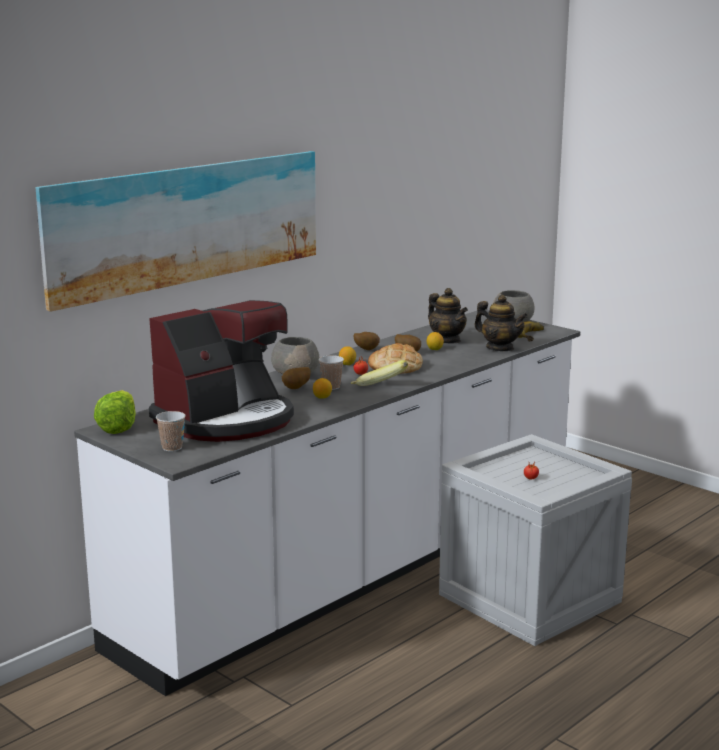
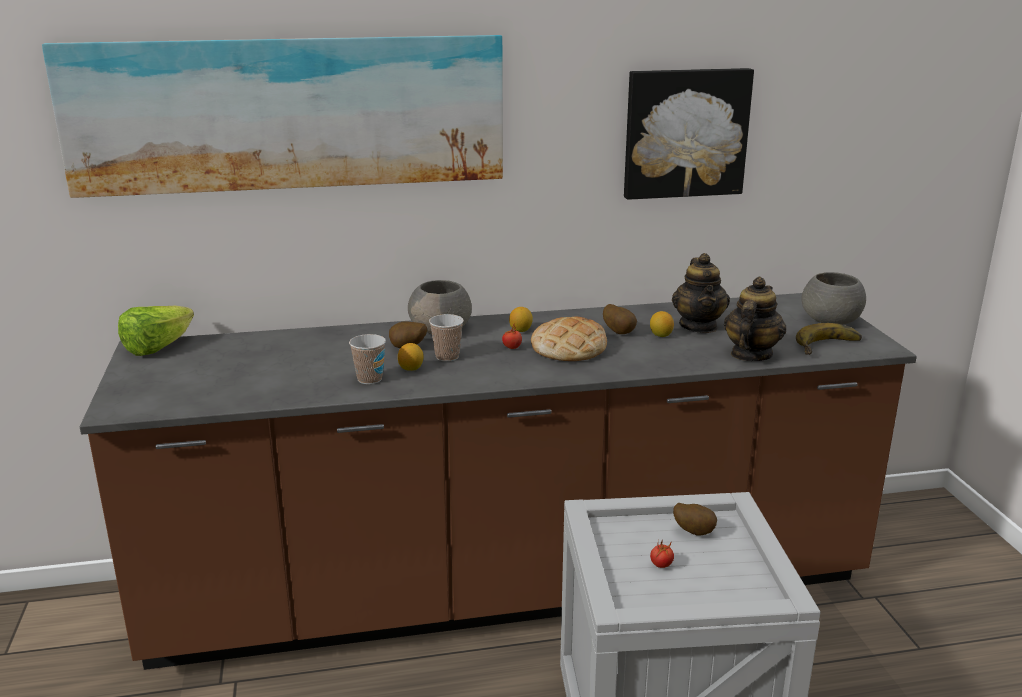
camera: 35 degrees right, 5 degrees up
(172, 448) = (147, 390): cup -> cup (369, 379)
(226, 420) = (262, 370): coffee machine -> none
(359, 571) = (511, 591): white counter -> brown counter
(366, 349) = (577, 316): potato -> potato (694, 531)
(378, 388) = (495, 374): banana -> none
(405, 208) = (685, 133): none -> picture
(500, 348) = (750, 355): teapot -> teapot turned 135 degrees counterclockwise

